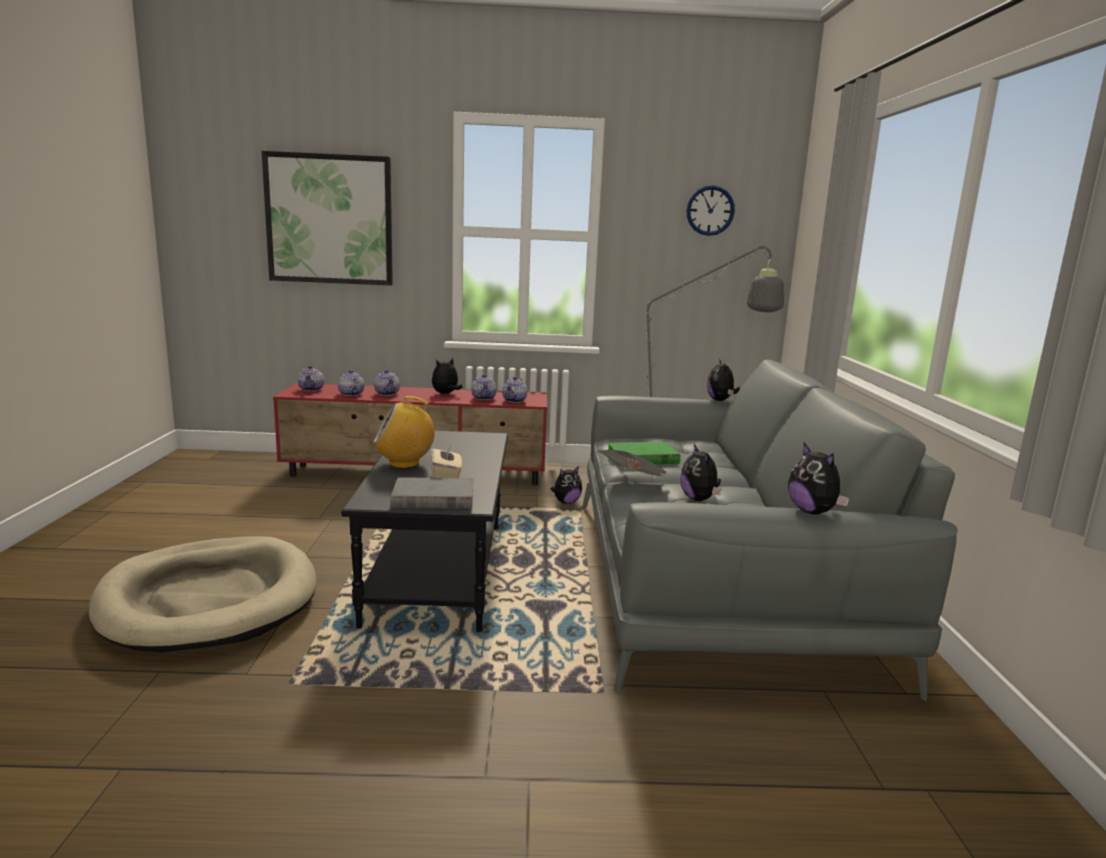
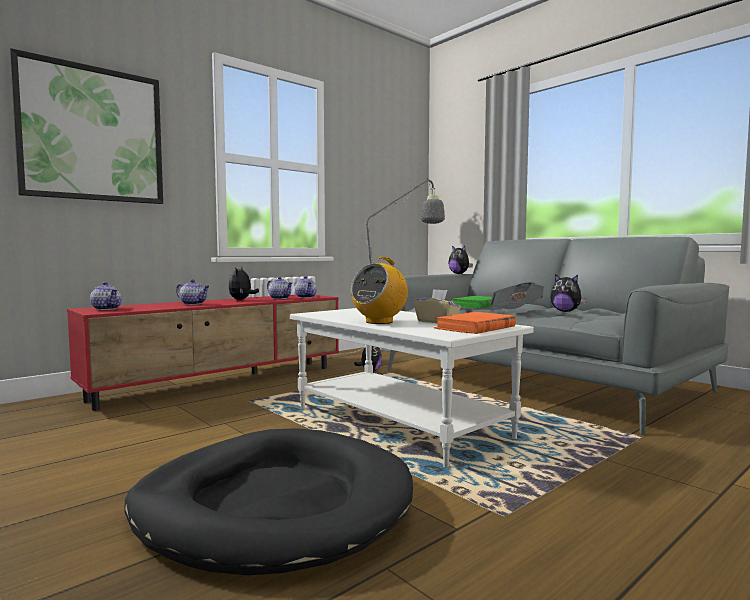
camera: 40 degrees left, 10 degrees down
(209, 600) = (274, 505): beige dog bed -> black dog bed
(351, 394) = (161, 307): teapot -> none
(432, 498) = (475, 327): grey book -> orange book
(439, 572) = (401, 422): black coffee table -> white coffee table
(710, 210) = (386, 157): wall clock -> none
(813, 512) = (690, 283): plush toy -> none

